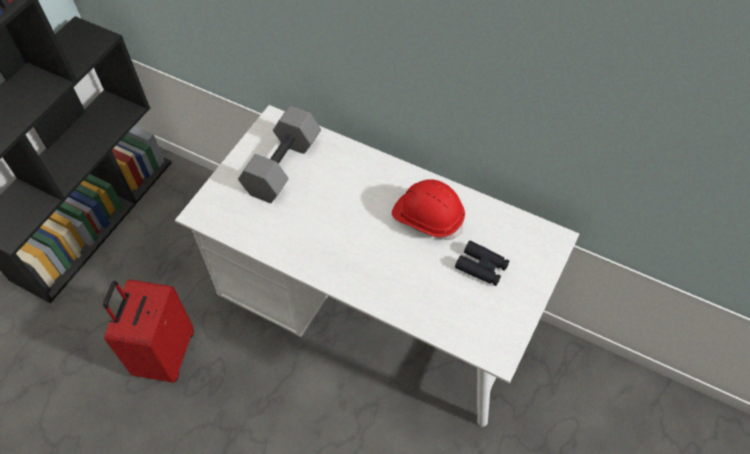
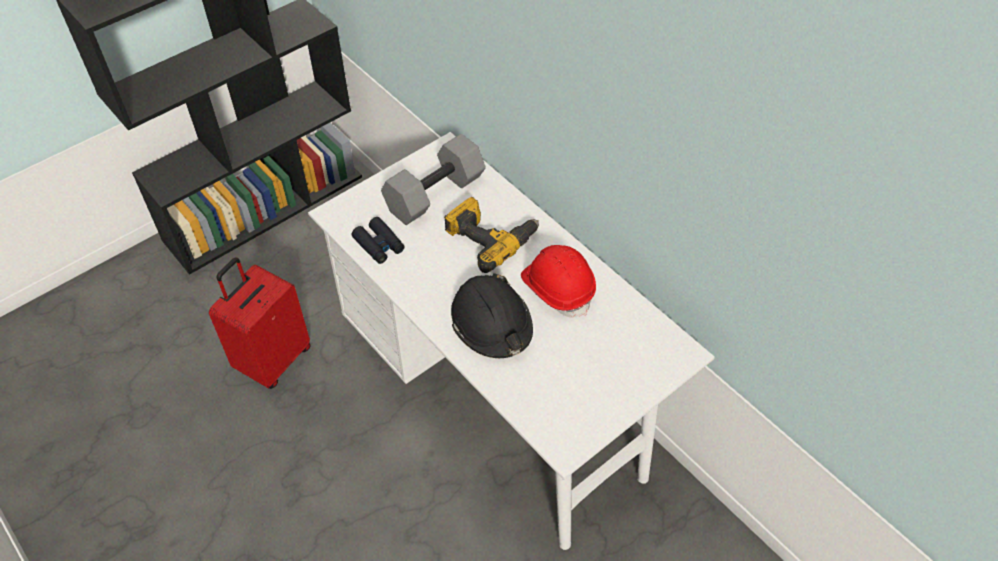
camera: 20 degrees right, 5 degrees down
(349, 191) = (490, 238): none -> power drill
(388, 268) = (492, 324): none -> black hard hat
(481, 267) = (590, 355): black binoculars -> black binoculars (379, 245)

